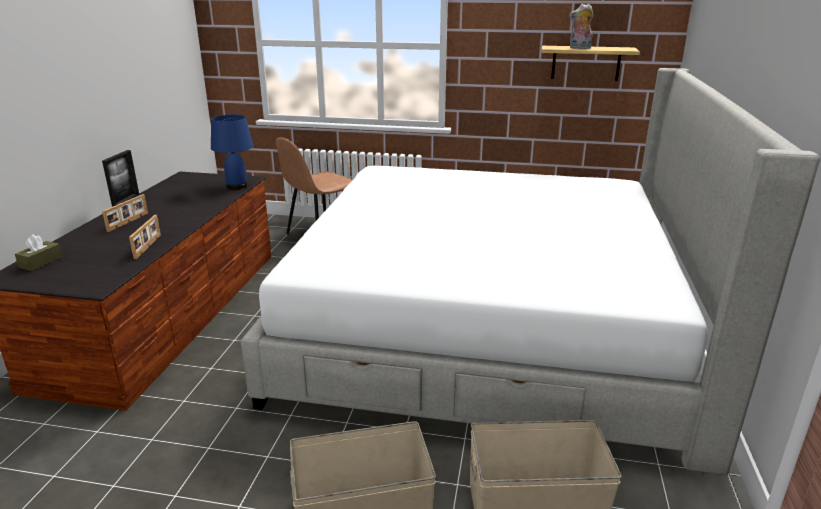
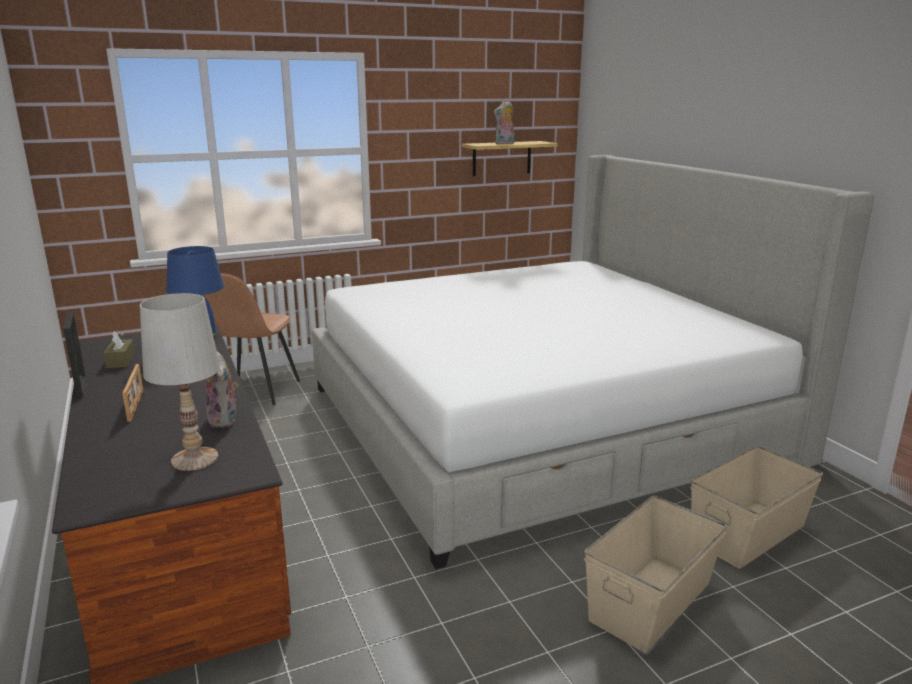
camera: 35 degrees left, 5 degrees down
(41, 262) = (106, 476): brown tissue box -> brown tissue box (121, 361)
(91, 267) = (194, 459): none -> white table lamp
(148, 246) = (225, 420): picture frame -> plush toy

